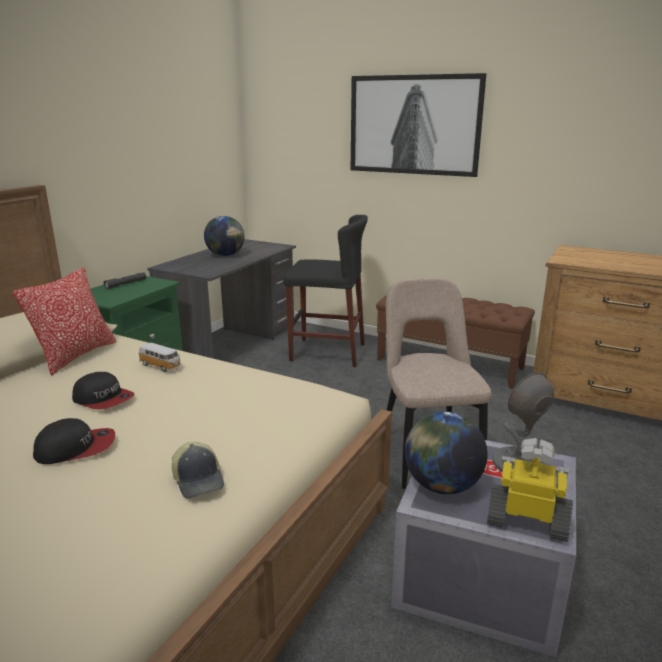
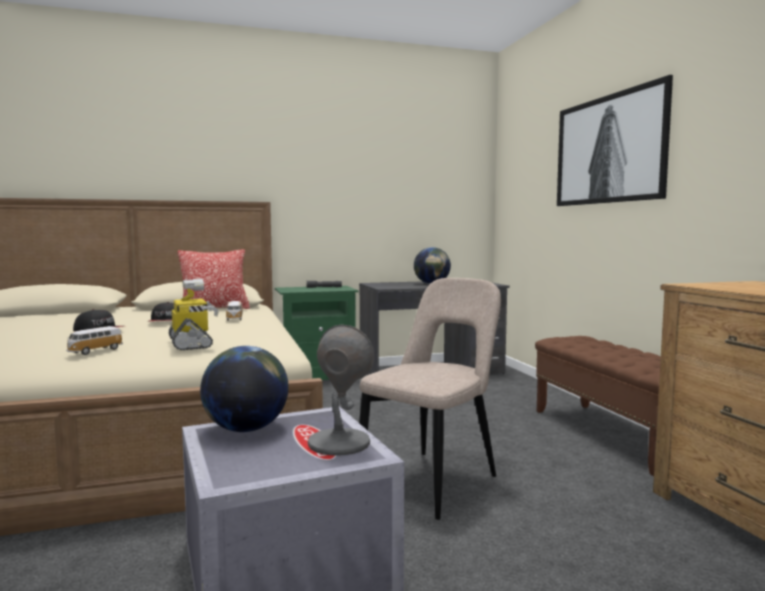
camera: 45 degrees right, 15 degrees down
(199, 480) = (94, 351): cap -> toy car
(327, 352) = (499, 395): black stool -> none
(527, 521) = (234, 468): toy robot -> toy robot (192, 344)

